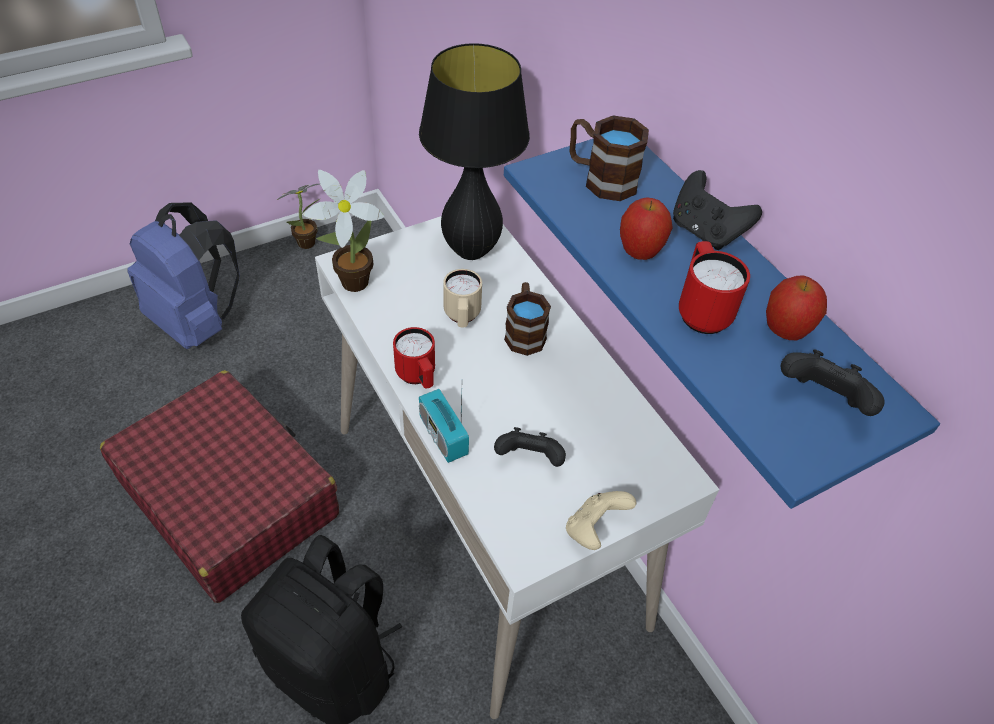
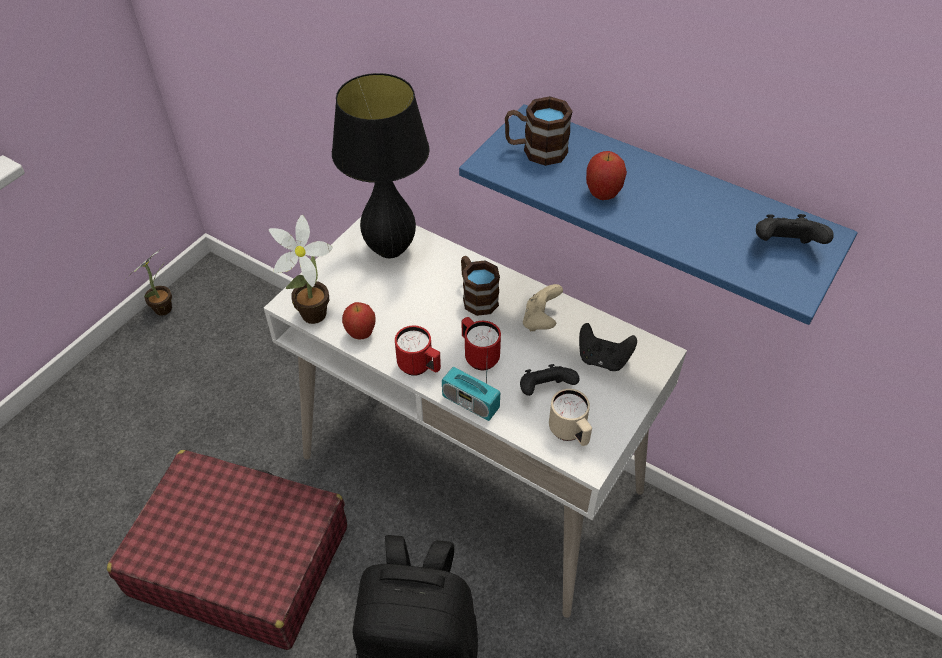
camera: 25 degrees left, 0 degrees up
(197, 322) = (104, 423): blue backpack -> none
(462, 317) = (421, 306): beige mug -> beige mug (570, 433)
(594, 529) = (623, 418): beige game controller -> beige game controller (541, 320)
(700, 311) = (671, 219): red mug -> red mug (478, 356)
(705, 232) = (634, 162): black game controller -> black game controller (603, 359)
(784, 332) = (731, 211): apple -> apple (361, 334)

